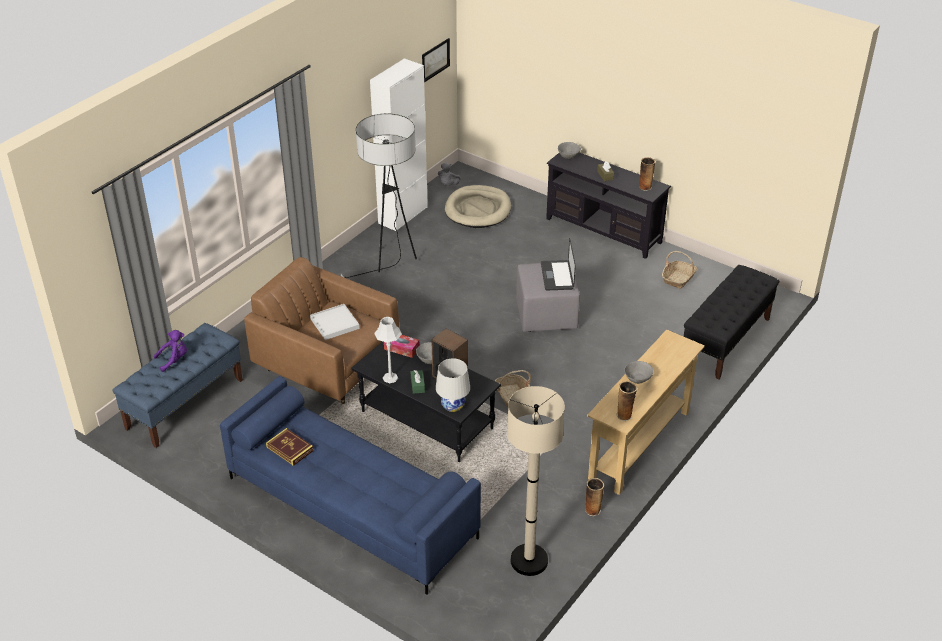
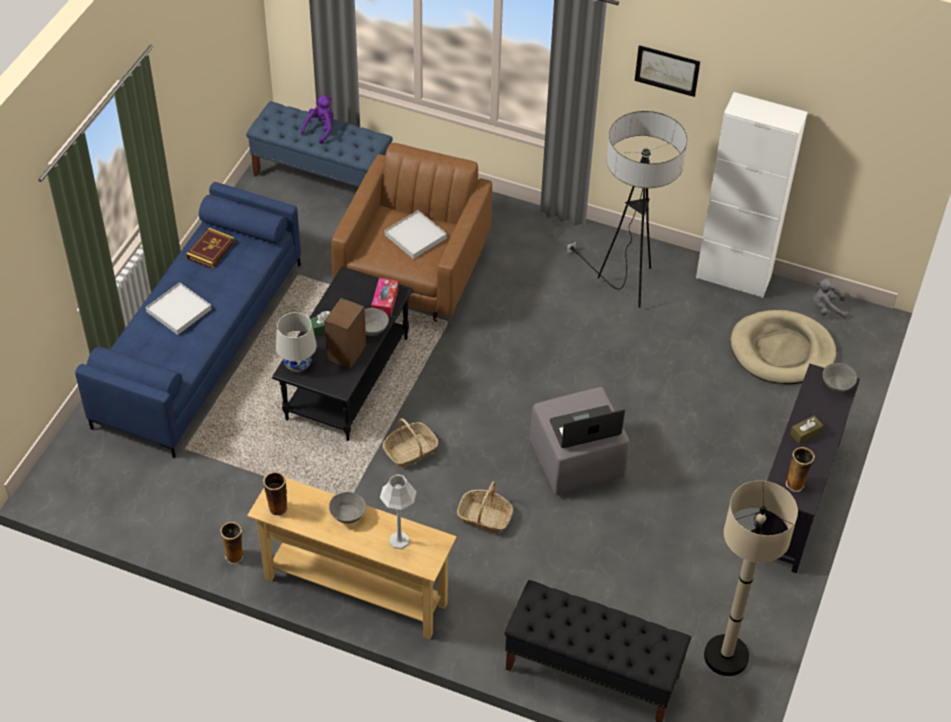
camera: 75 degrees right, 10 degrees up
(174, 360) = (321, 129): purple plush toy -> purple plush toy turned 105 degrees counterclockwise
(356, 477) = (179, 310): none -> white tray
(390, 378) = (331, 301): grey table lamp -> grey table lamp (399, 540)
(435, 60) = (879, 158): picture -> picture (667, 70)
(529, 561) = (148, 507): beige floor lamp -> beige floor lamp (726, 656)
(678, 278) = (716, 602): basket -> basket (484, 517)

